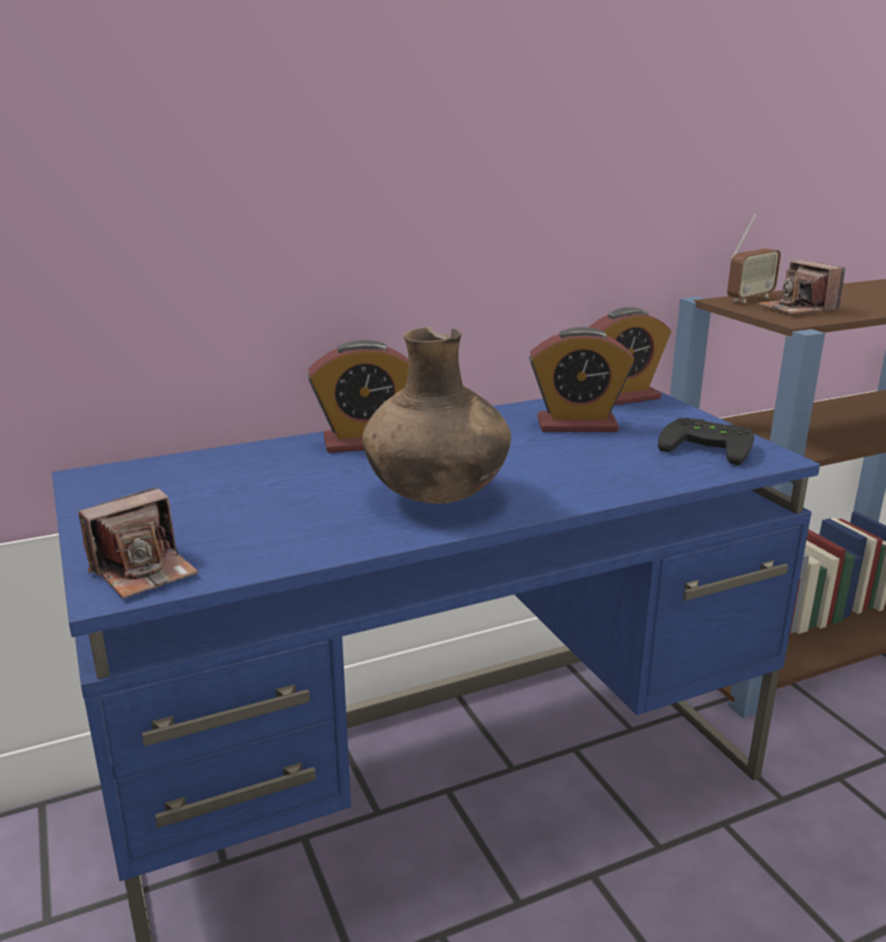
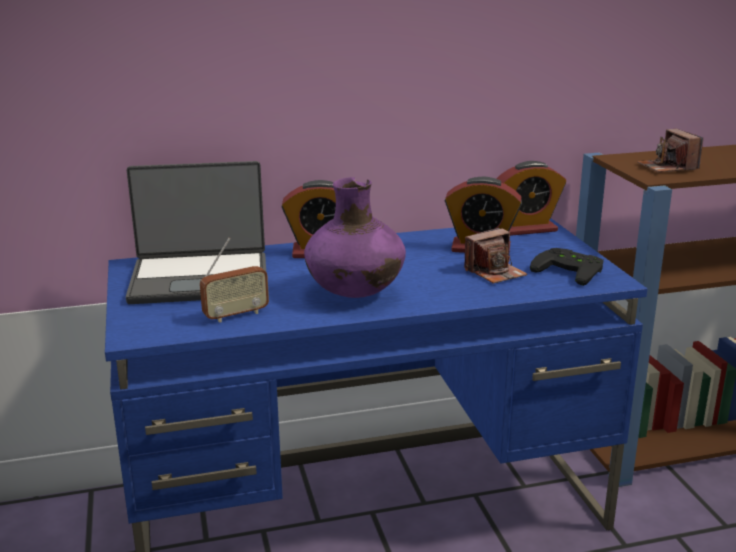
camera: 10 degrees right, 0 degrees up
(144, 571) = (153, 326): camera -> camera (495, 272)
(200, 491) = (200, 279): none -> laptop
(437, 496) = (355, 293): brown vase -> purple vase
(749, 299) = (637, 156): radio -> radio (236, 315)

